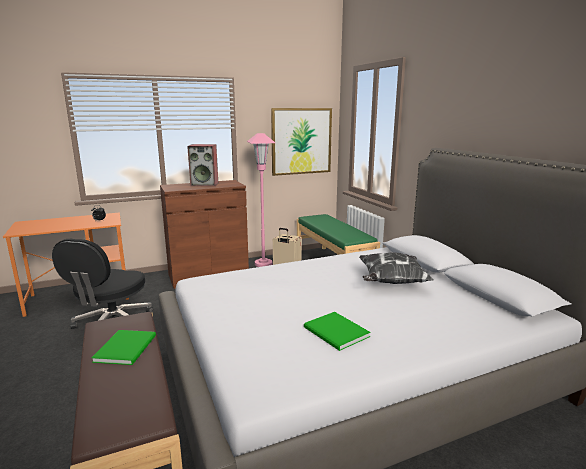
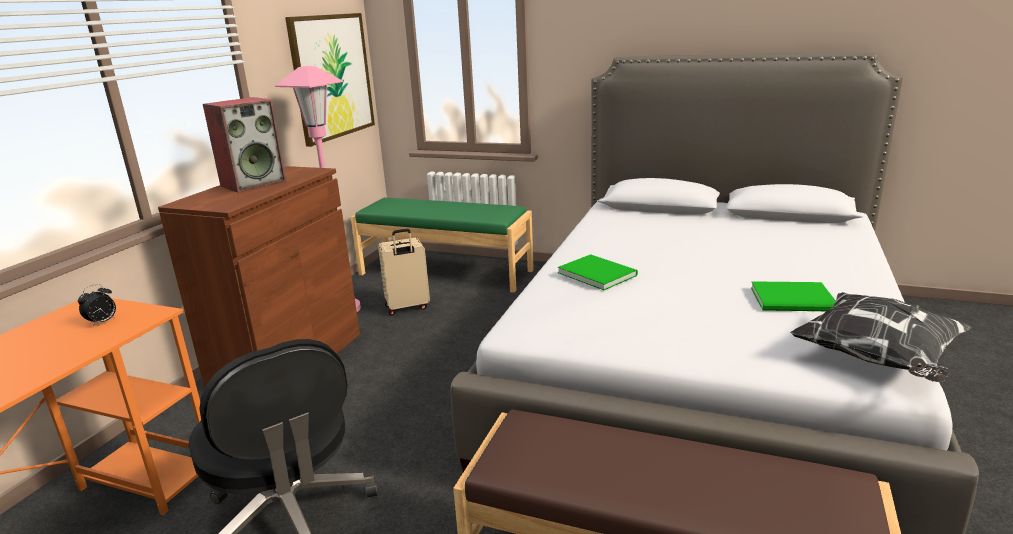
camera: 45 degrees left, 5 degrees up
(128, 347) = (622, 457): green book -> green book (596, 273)
(391, 282) = (699, 237): pillow -> pillow (877, 360)

